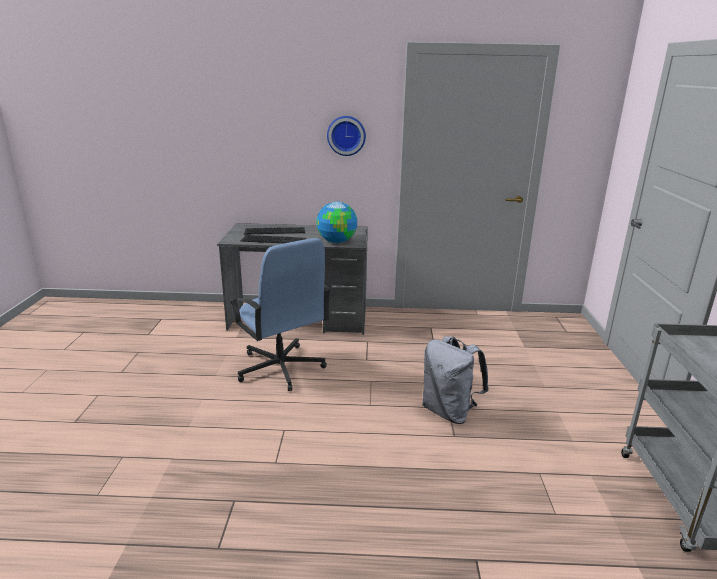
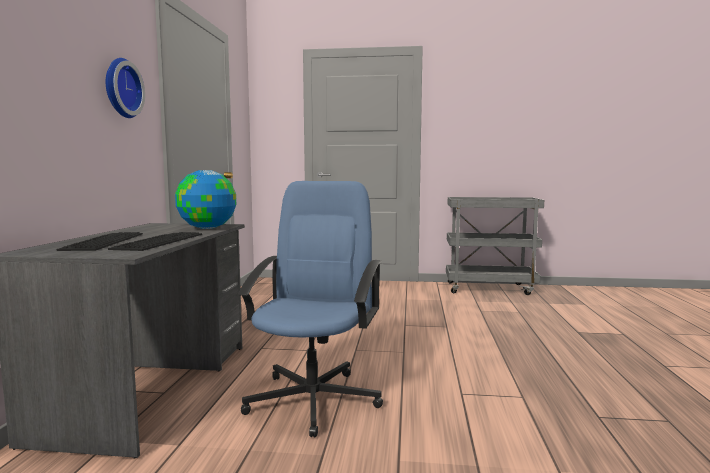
camera: 85 degrees left, 15 degrees down
(280, 368) = (314, 399): blue office chair -> blue office chair turned 45 degrees counterclockwise
(449, 412) = (411, 325): grey backpack -> none

